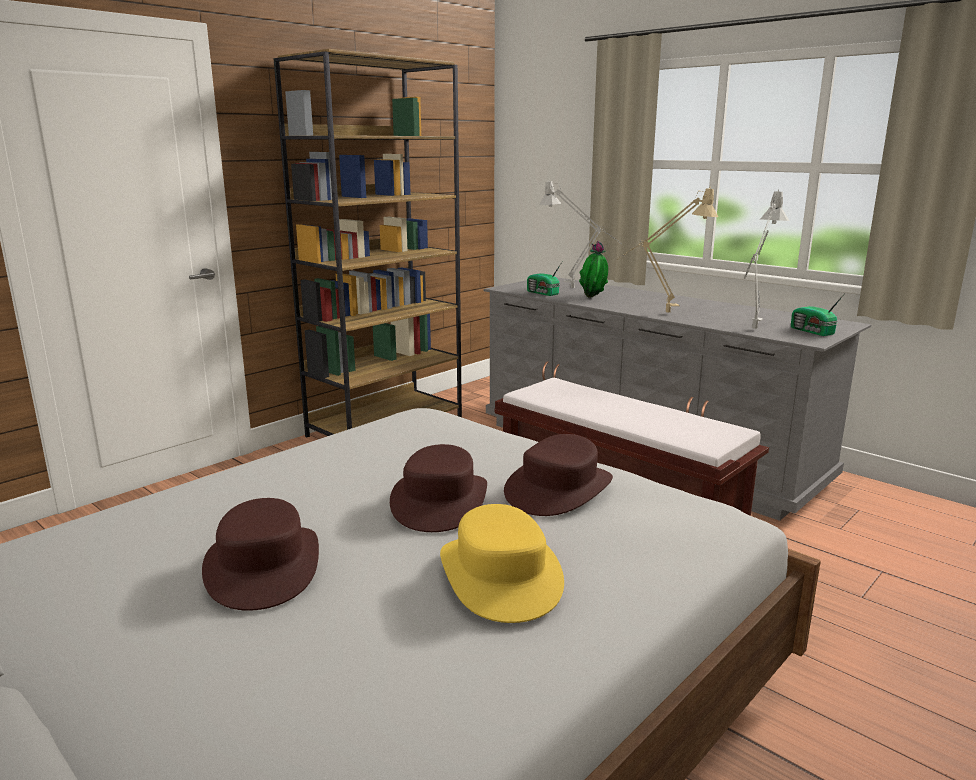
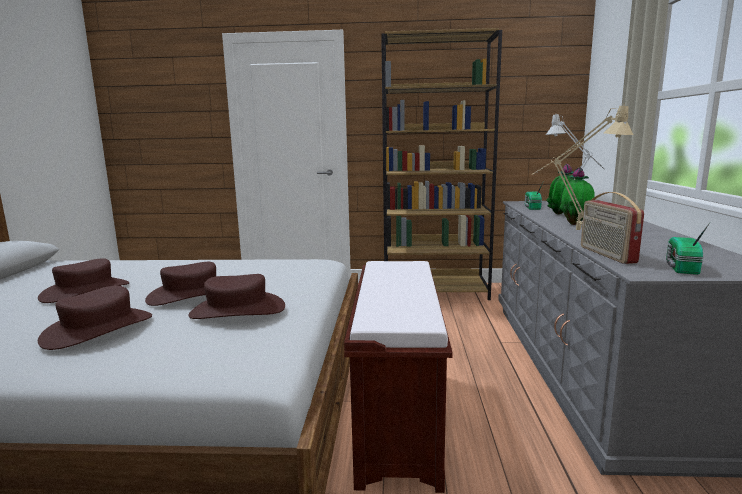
camera: 50 degrees right, 5 degrees down
(500, 575) = (98, 329): yellow hat -> brown hat
(640, 306) = (575, 224): none -> potted plant
(752, 331) = (606, 255): grey table lamp -> radio

